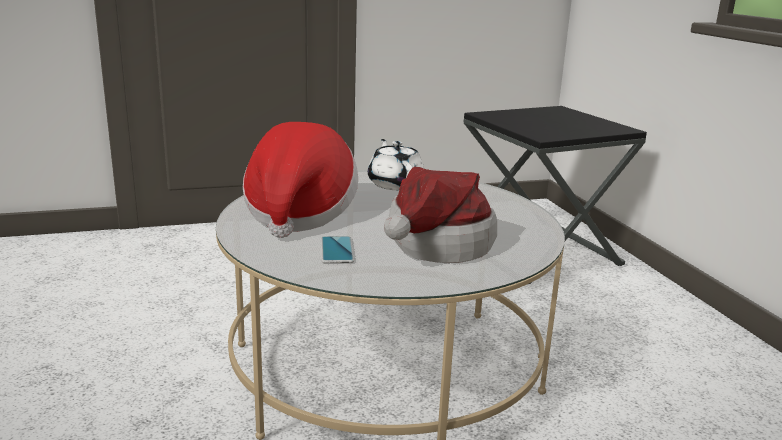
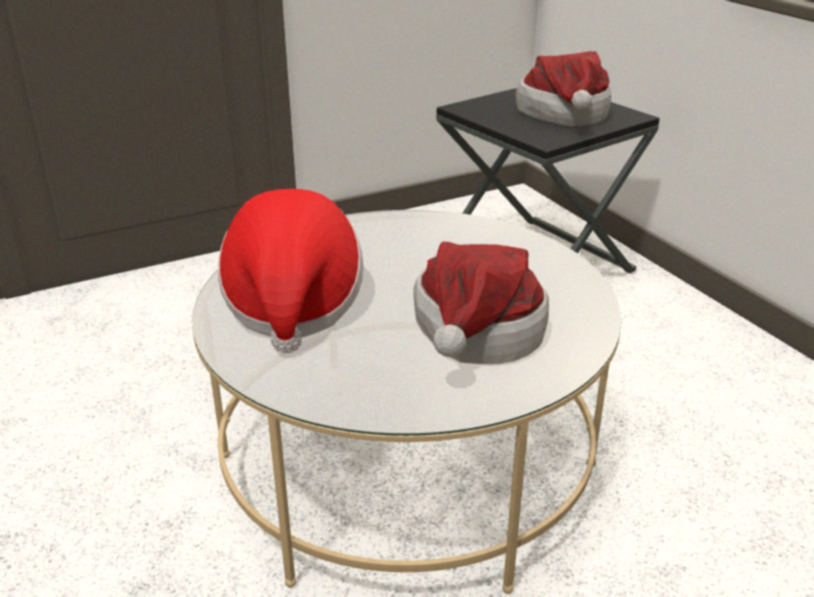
camera: 10 degrees left, 10 degrees up
(337, 250) = (363, 362): phone -> none
(395, 184) = (389, 235): white teapot -> none
(566, 124) = (564, 115): none -> hat

